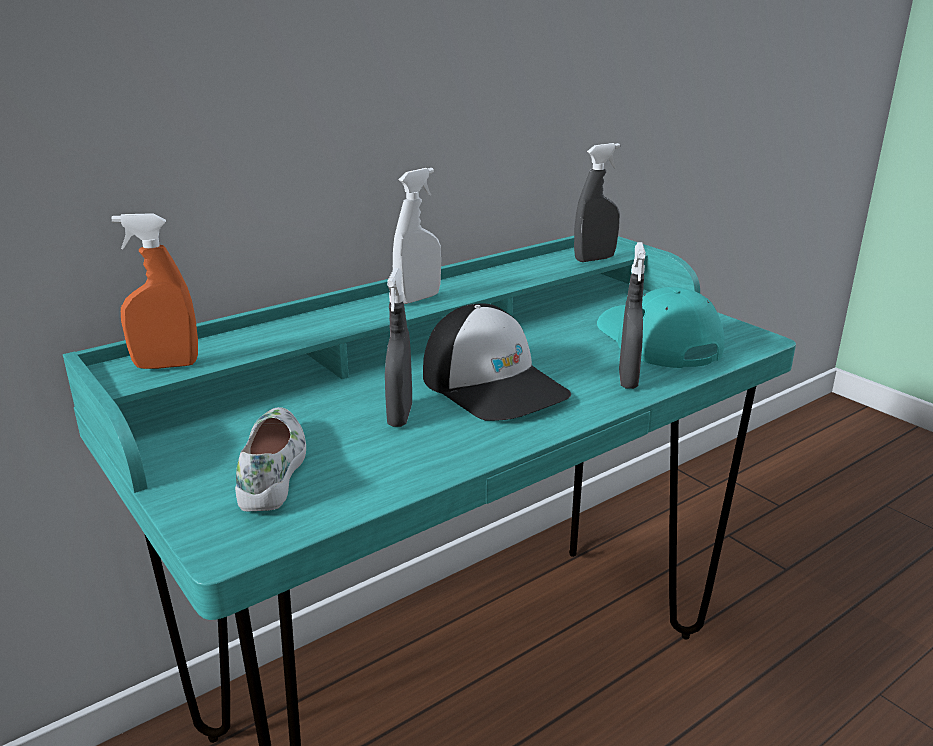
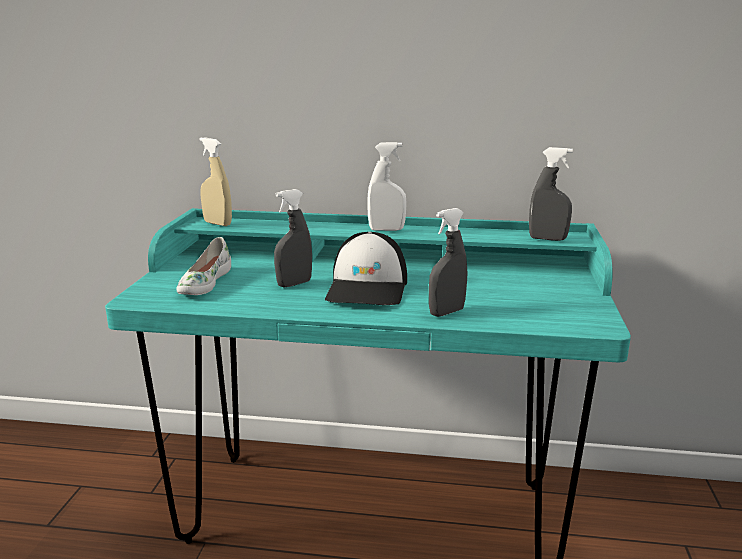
camera: 45 degrees right, 5 degrees down
(166, 365) = (217, 223): orange spray bottle -> beige spray bottle
(274, 469) = (204, 283): white shoe -> white shoe turned 150 degrees clockwise
(657, 339) = (523, 301): turquoise cap -> none

